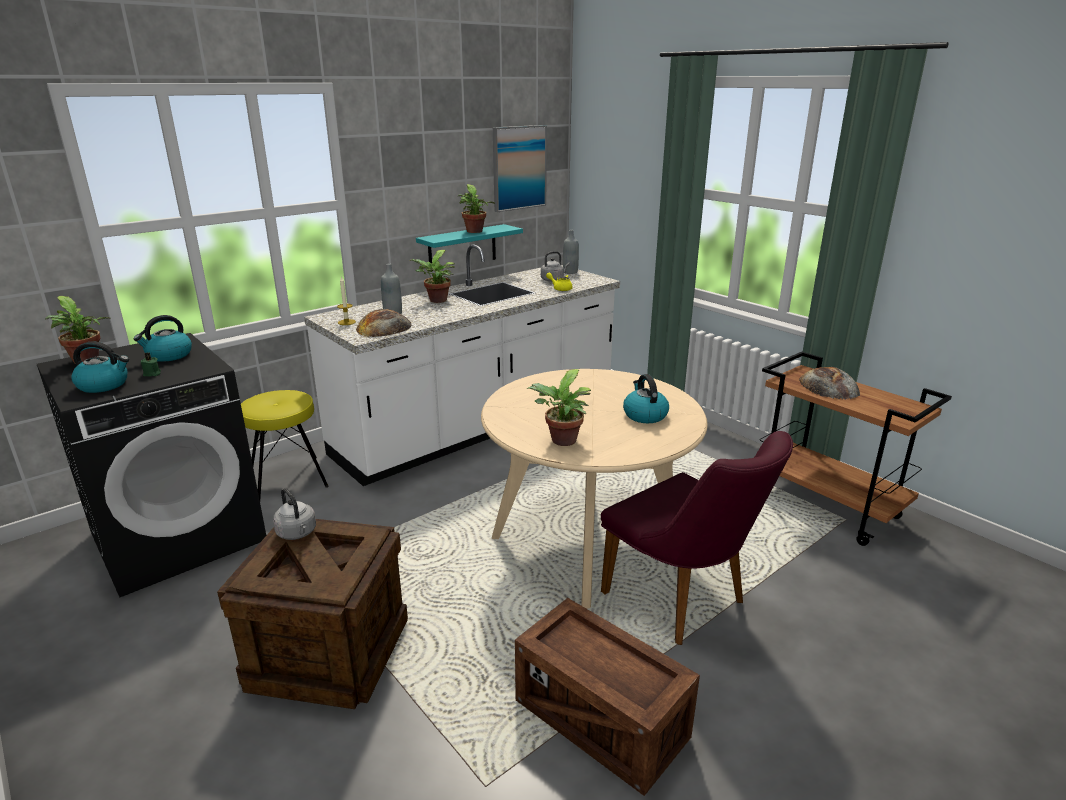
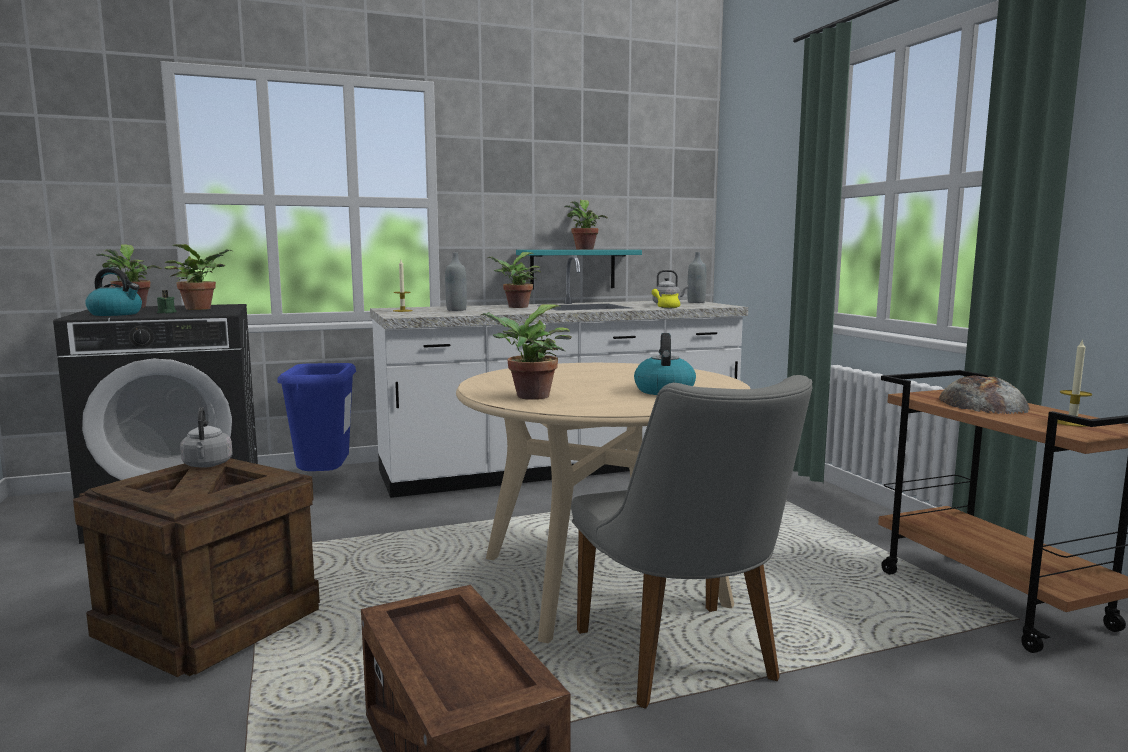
camera: 20 degrees right, 15 degrees down
(168, 355) = (201, 308): kettle -> potted plant
(289, 479) = (324, 483): yellow stool -> blue trash can
(384, 327) = (433, 313): bread -> none
(519, 168) = (648, 189): picture -> none
(683, 602) = (685, 663): purple chair -> grey chair
(890, 405) = (1072, 423): none -> candle

